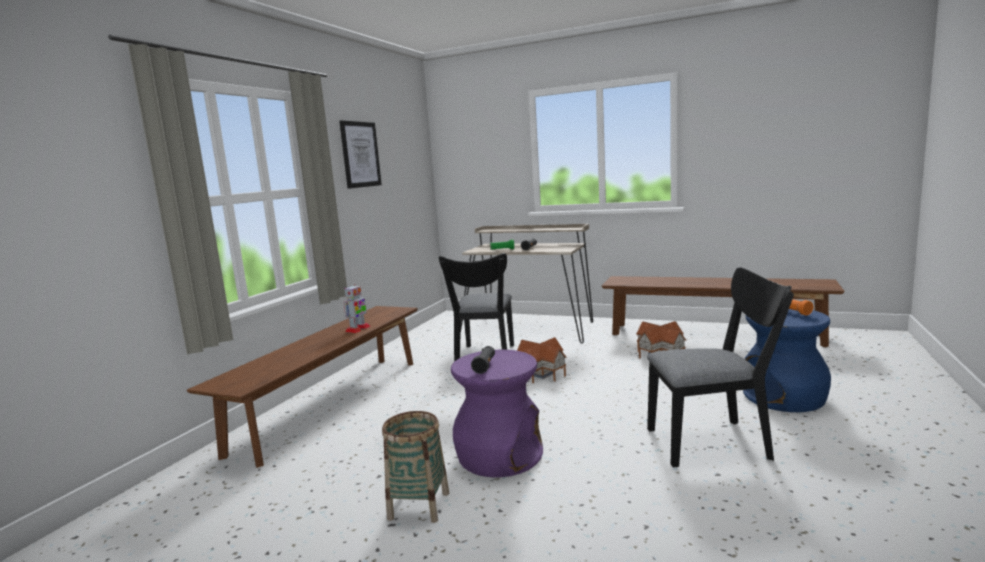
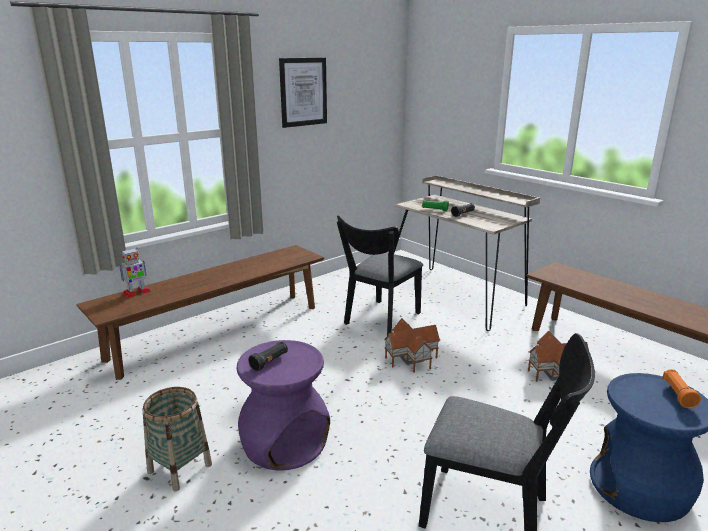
camera: 25 degrees right, 10 degrees up
(358, 329) = (249, 272): toy robot -> toy robot (136, 292)

